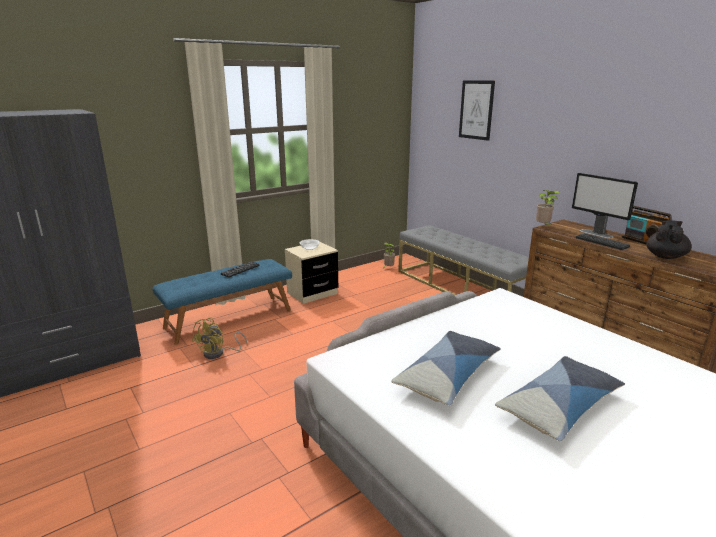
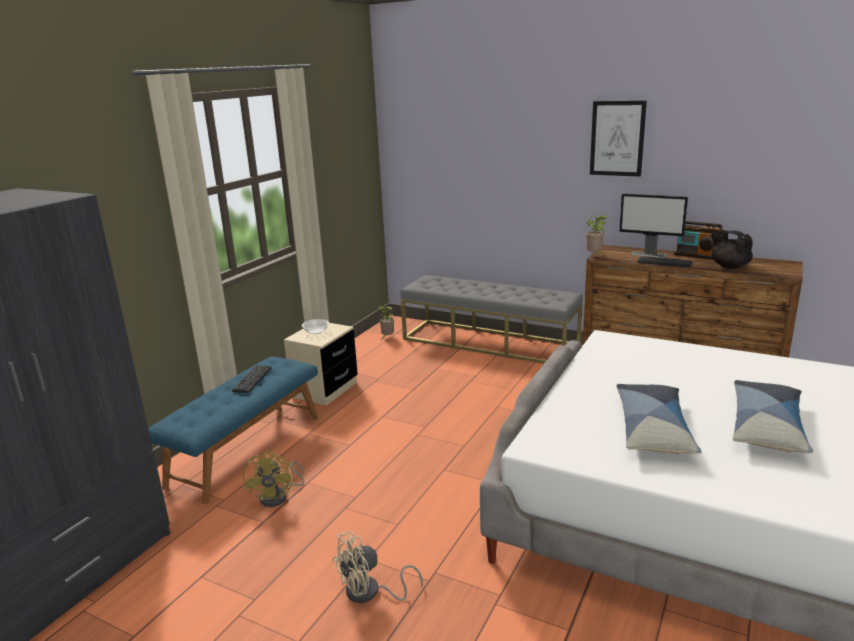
camera: 25 degrees left, 0 degrees up
(208, 435) = (370, 593): none -> beige fan
(476, 110) = (475, 132): picture -> picture (617, 138)
(665, 256) = (729, 266): black teapot -> black teapot turned 45 degrees counterclockwise

